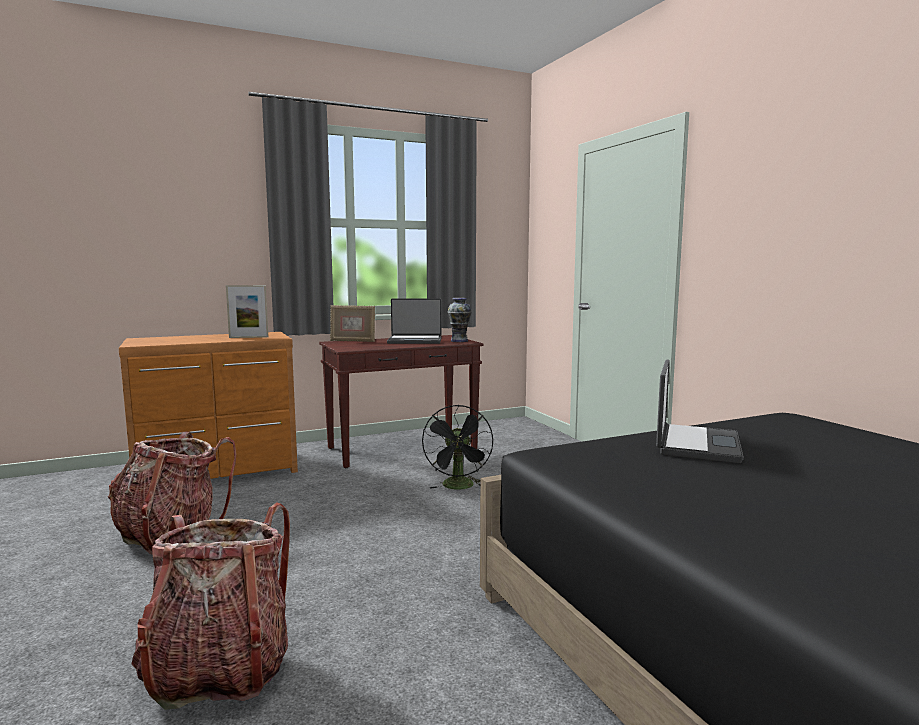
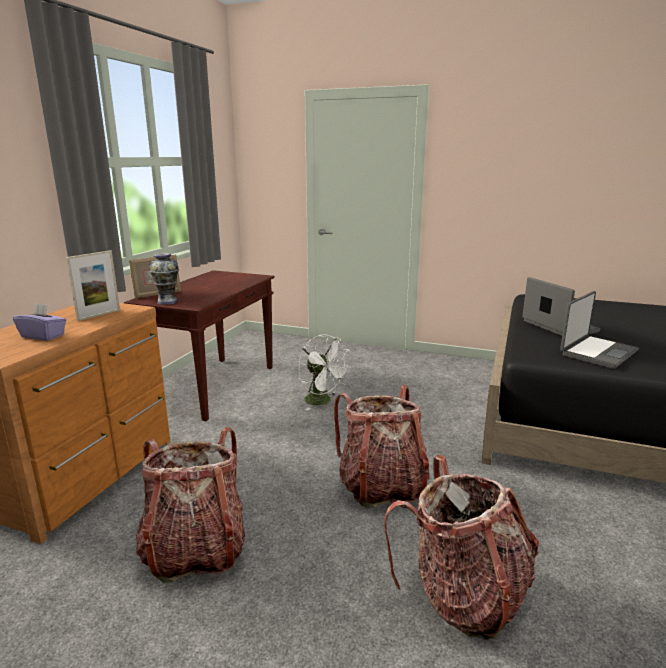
camera: 45 degrees left, 10 degrees up
(187, 340) = (43, 336): none -> purple tissue box
(354, 564) = (381, 486): none -> backpack
(415, 341) = (214, 283): laptop -> laptop (597, 352)
(459, 341) = (249, 276): vase -> vase (167, 301)
(459, 487) = (322, 401): black fan -> white fan

